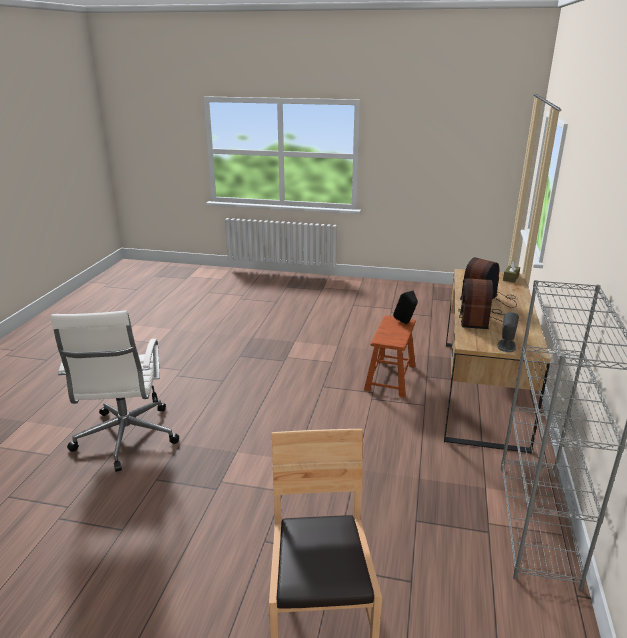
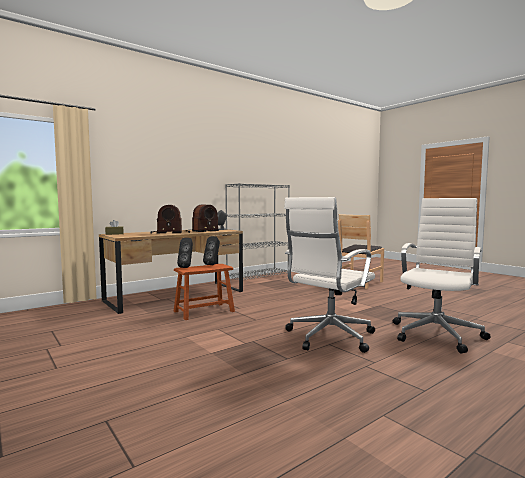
camera: 140 degrees left, 20 degrees down
(230, 388) = (328, 337): none -> white office chair
(400, 339) = (213, 264): none -> black speaker

